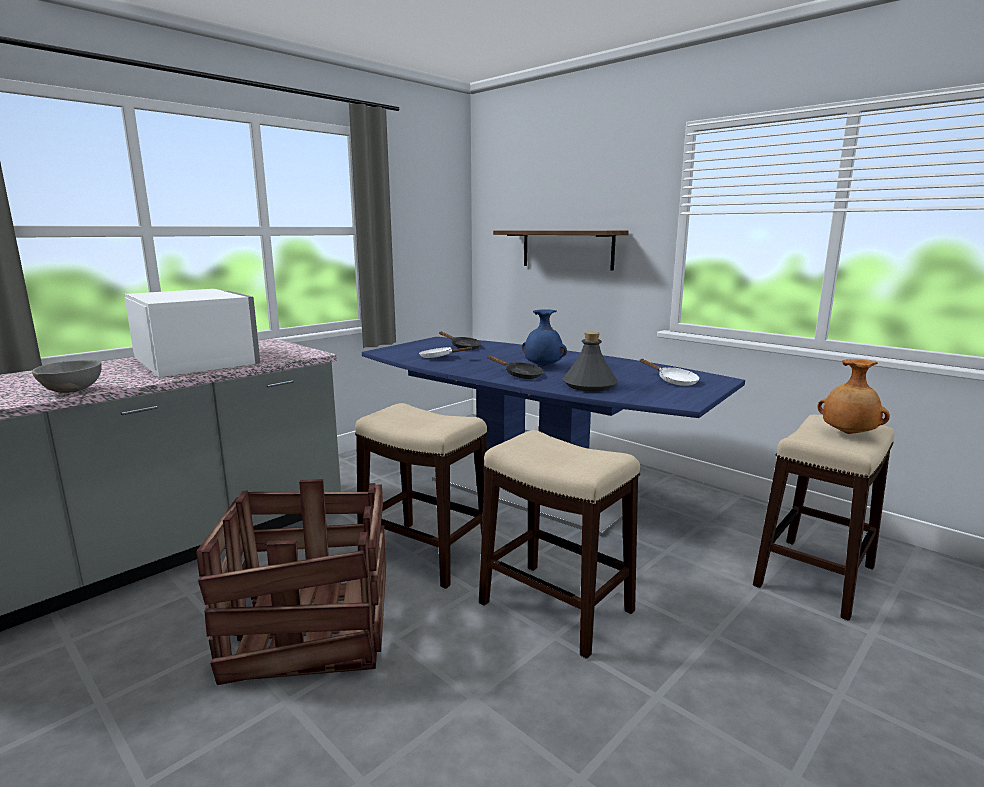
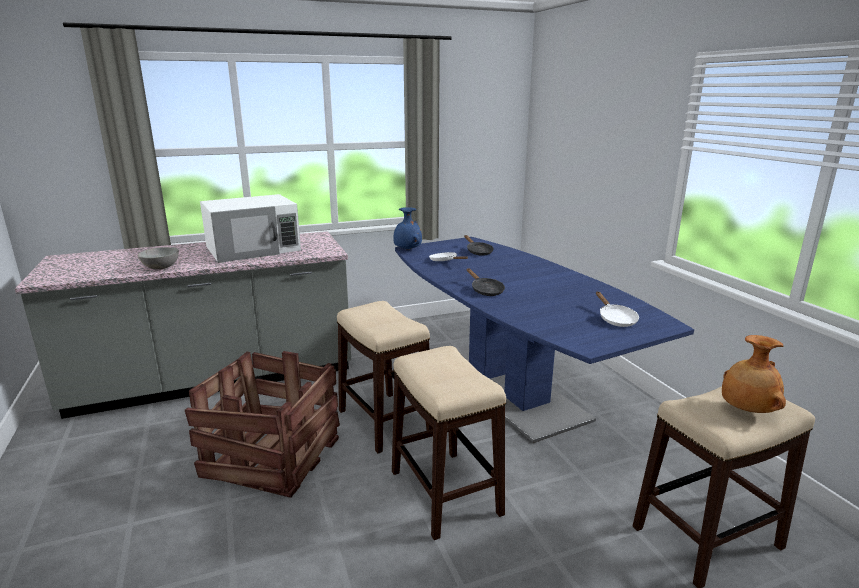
camera: 25 degrees right, 5 degrees up
(195, 360) = (254, 248): white microwave -> white microwave turned 75 degrees clockwise
(543, 366) = (517, 283): blue vase -> blue vase (407, 249)
(567, 249) = (592, 168): shelf -> none
(589, 385) = (529, 311): grey bottle -> none

